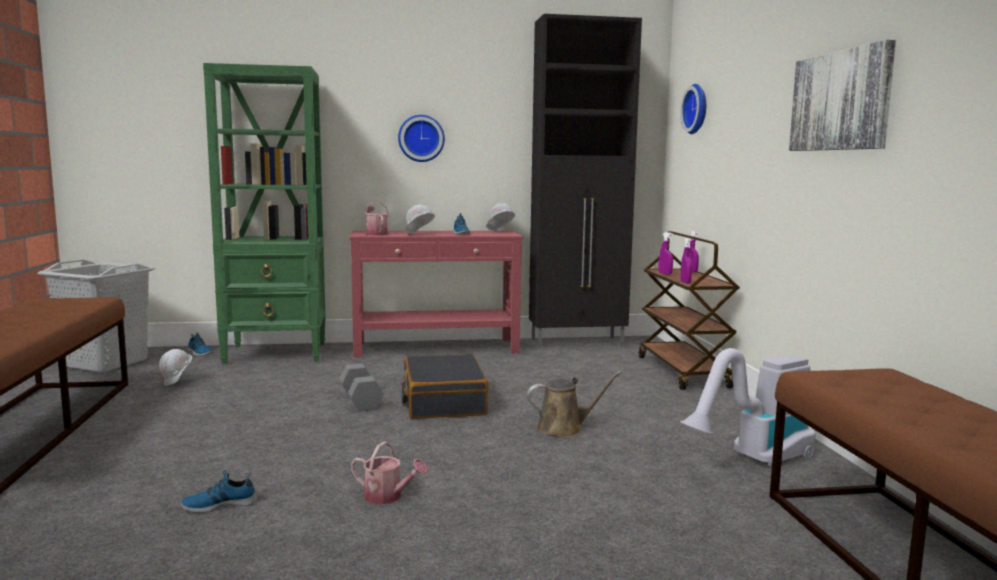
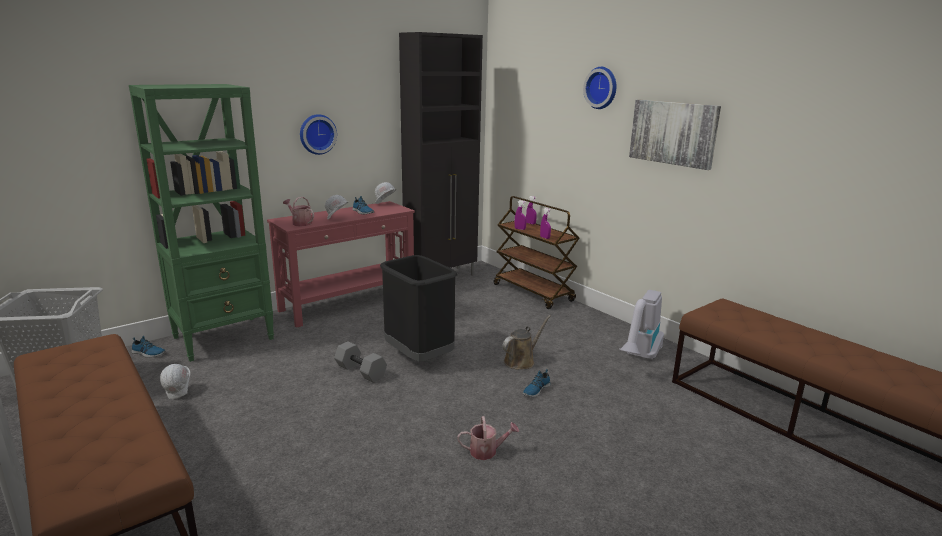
camera: 30 degrees left, 10 degrees up
(219, 504) = (388, 498): shoe -> shoe (535, 390)
(443, 401) = (419, 357): black suitcase -> black trash can
(697, 109) = (524, 106): wall clock -> wall clock (602, 88)

